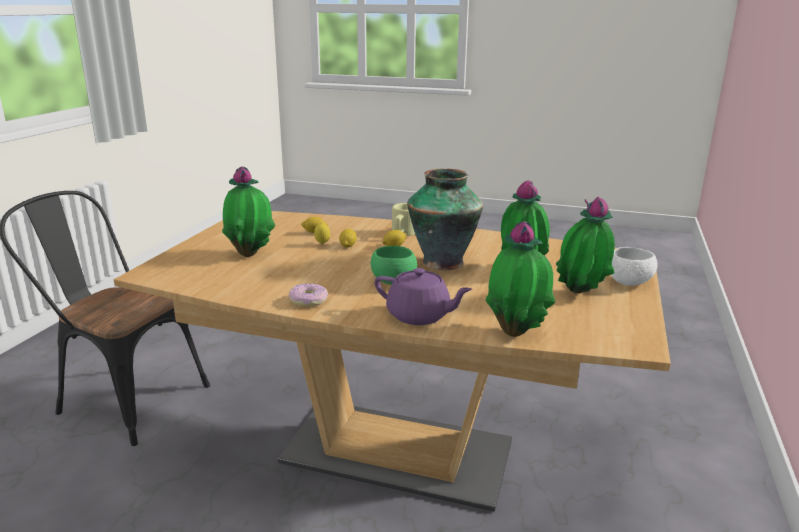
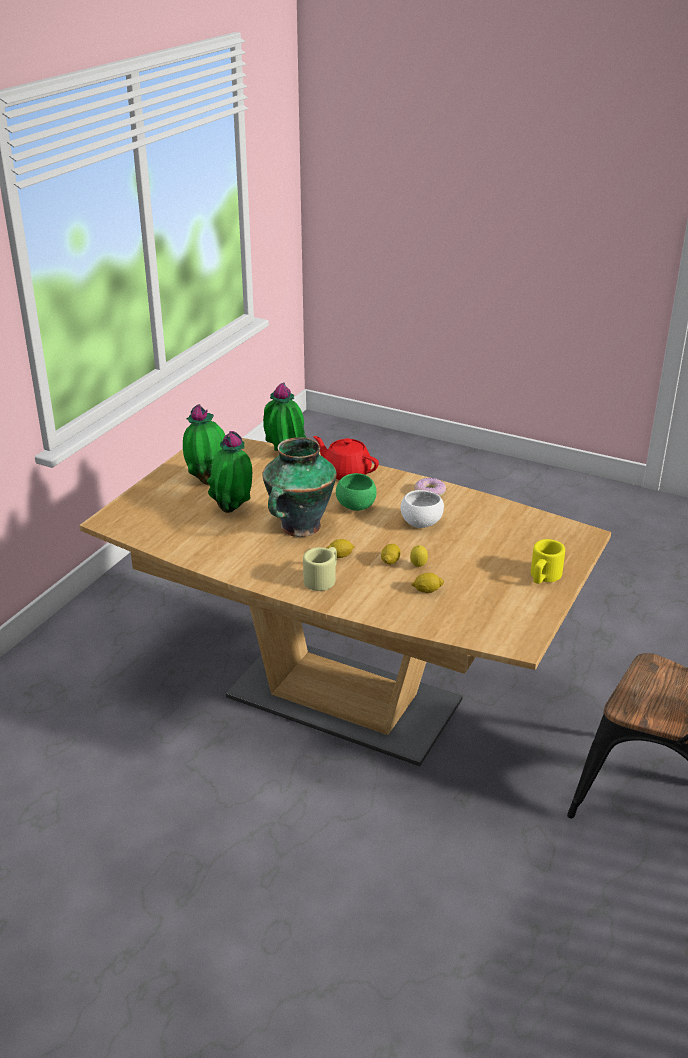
camera: 170 degrees left, 10 degrees up
(211, 244) = (543, 577): none -> yellow mug
(251, 254) = (493, 555): potted plant -> none
(419, 316) = (346, 472): purple teapot -> red teapot
(629, 282) = (153, 489): white bowl -> white bowl (421, 523)

